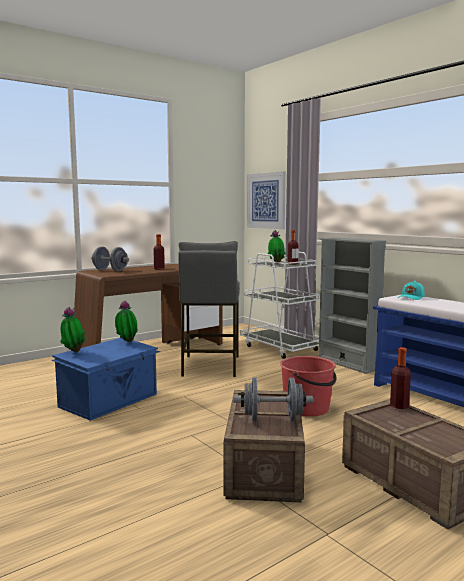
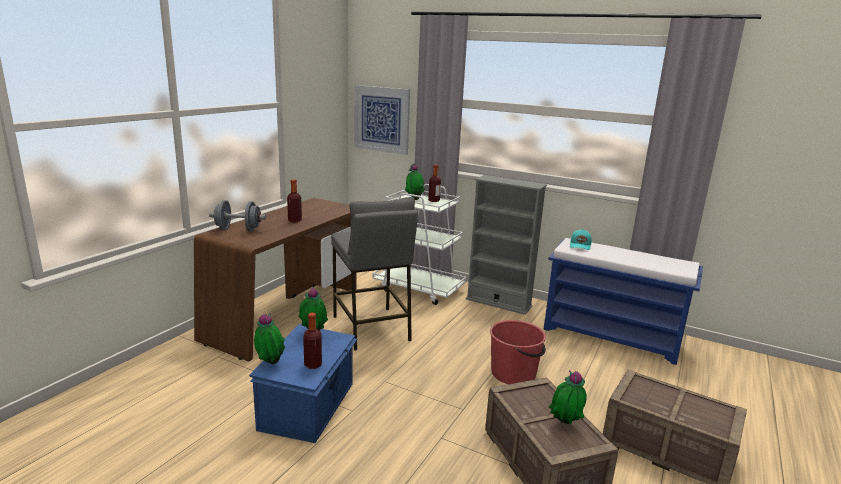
camera: 25 degrees left, 10 degrees up
(272, 419) = (564, 424): grey dumbbell -> potted plant
(399, 406) = (642, 380): bottle -> bottle (313, 364)

